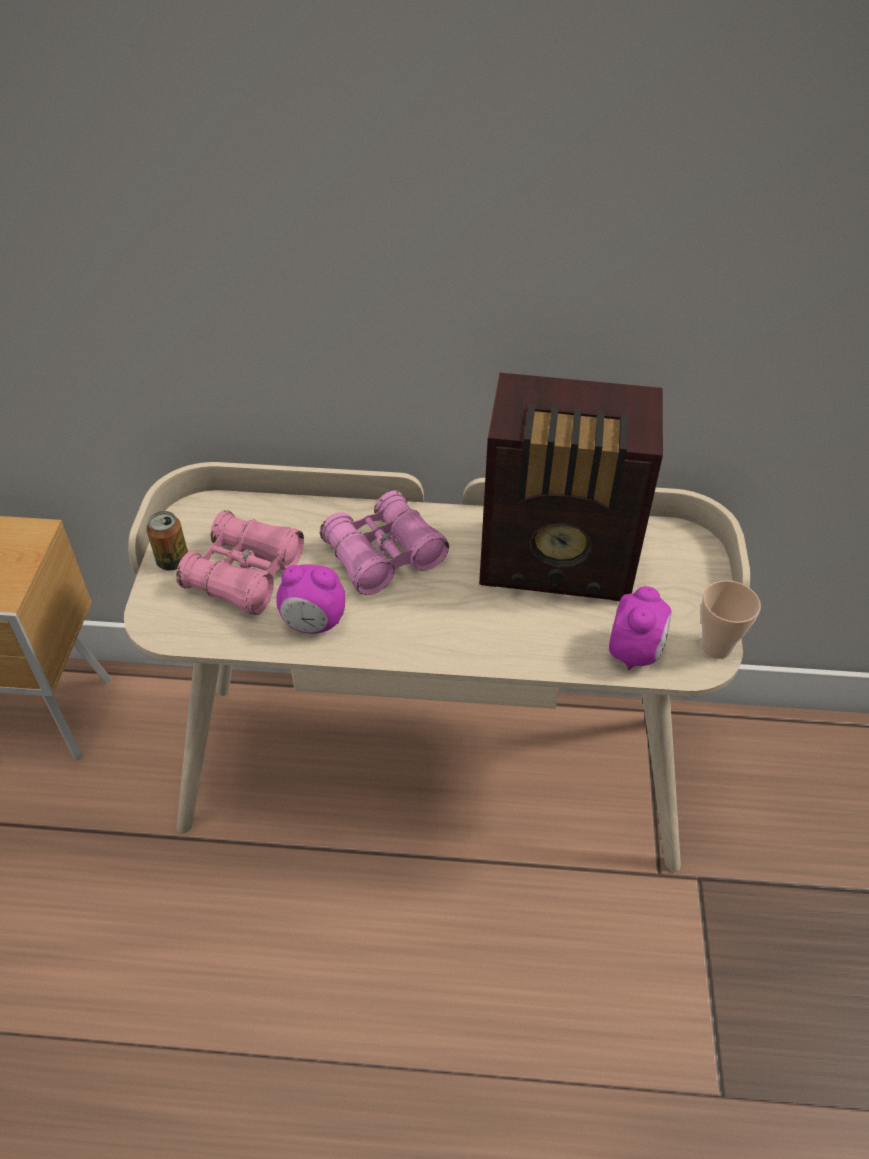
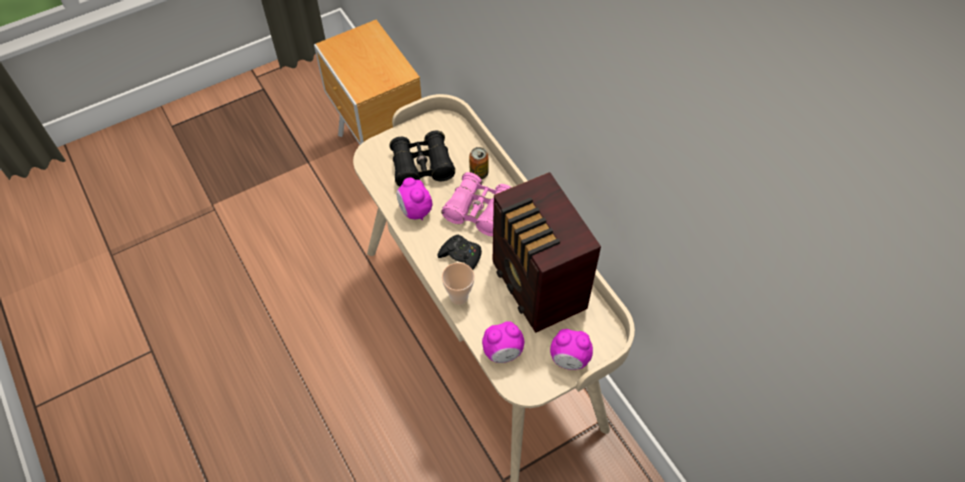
camera: 55 degrees right, 10 degrees up
(173, 561) = (408, 135): can -> can (479, 173)
(245, 575) = (422, 166): pink binoculars -> black binoculars
(439, 613) = (461, 256): none -> black game controller
(693, 592) = (569, 359): none -> alarm clock
(716, 647) = (537, 388): cup -> cup (459, 296)

